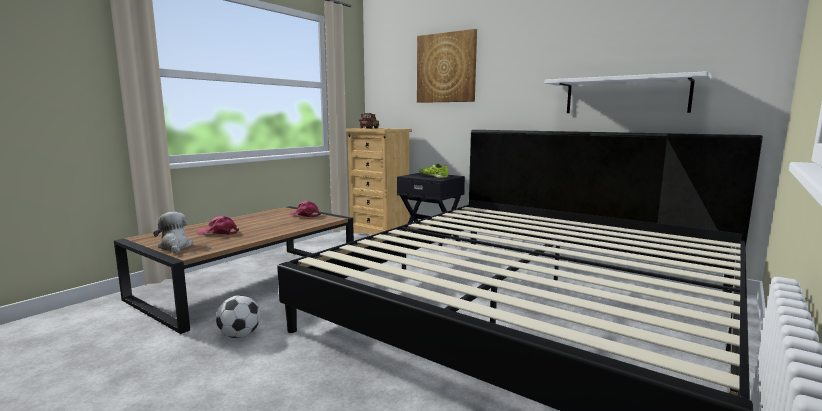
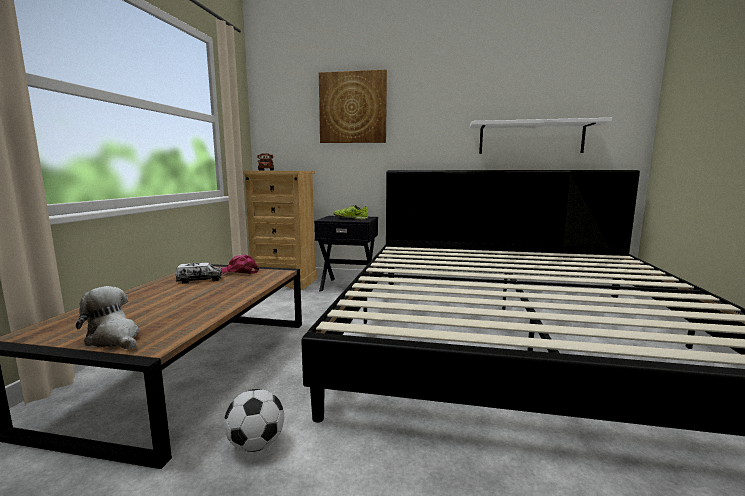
camera: 25 degrees left, 0 degrees up
(218, 233) = (155, 309): pink cap -> none
(271, 218) = (200, 280): none -> toy truck

